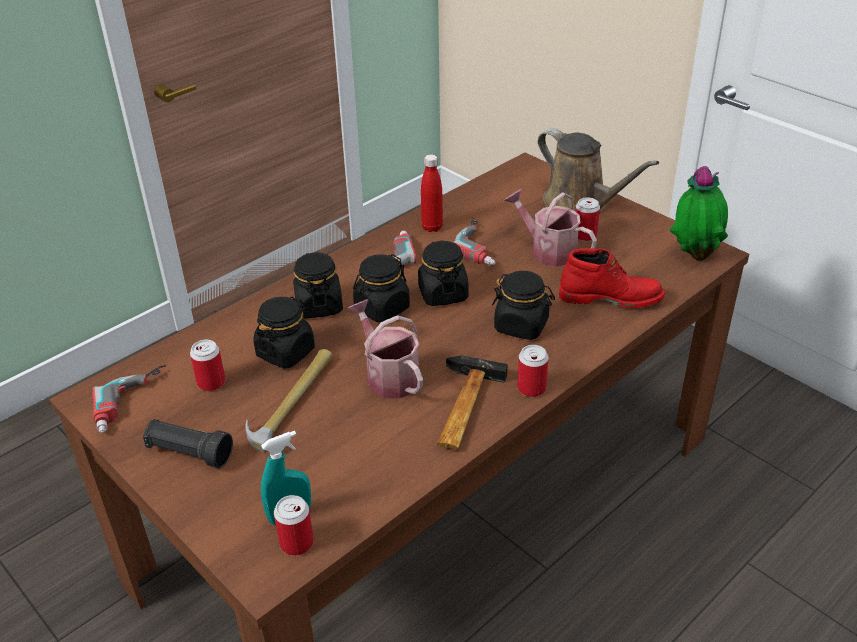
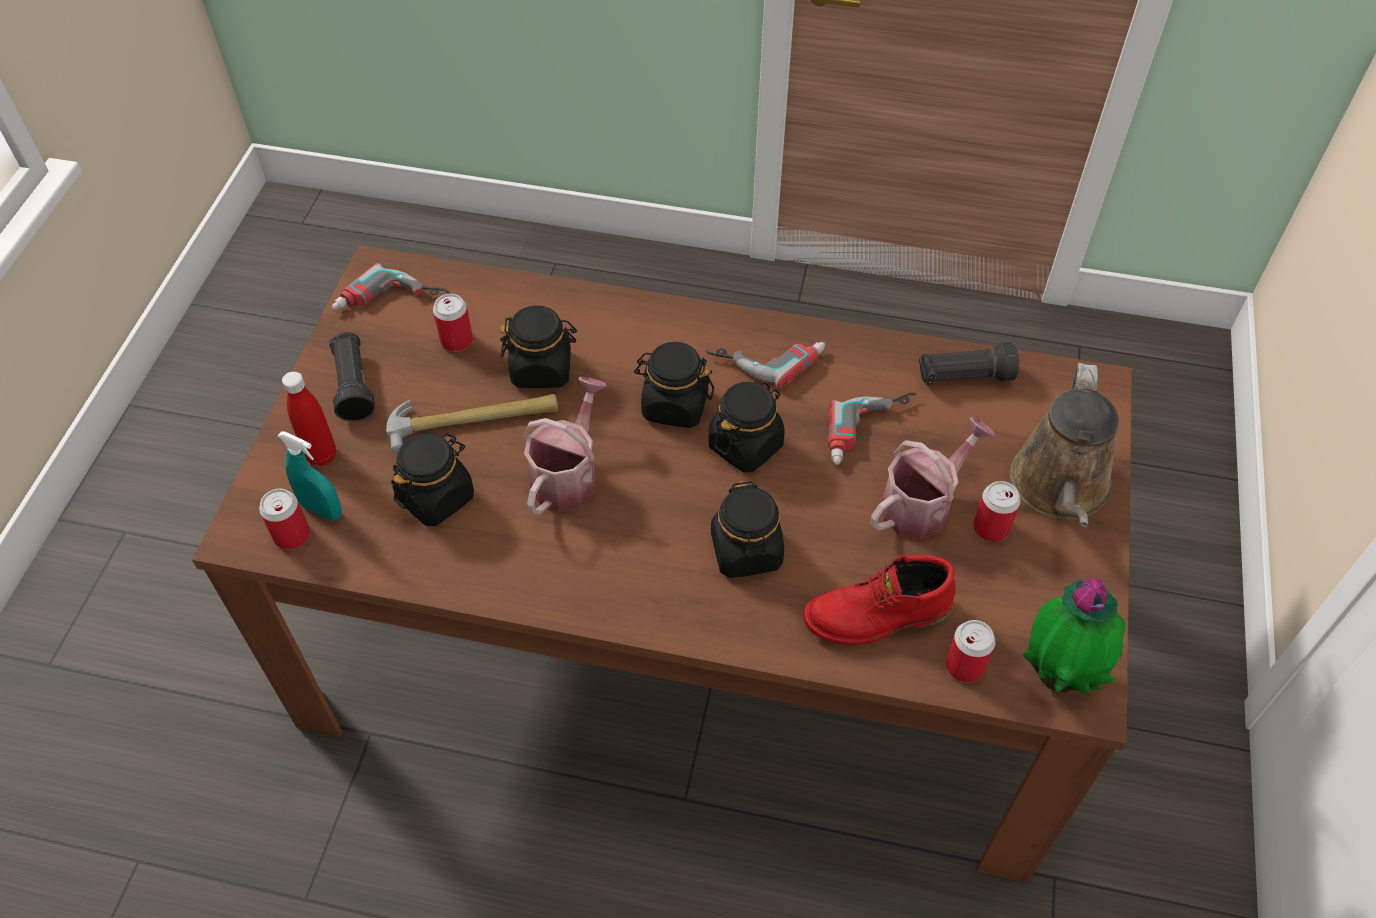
camera: 55 degrees right, 15 degrees up
(319, 305) = (636, 350): black jar -> black jar (436, 497)
(432, 227) = (866, 366): red bottle -> red bottle (321, 455)
(461, 408) = (561, 567): hammer -> none
(476, 200) = (963, 377): none -> black flashlight
(531, 388) = (640, 616): can -> can (964, 666)
(548, 250) = (922, 504): watering can -> watering can turned 45 degrees clockwise
(610, 297) = (877, 618): red boot -> red boot turned 105 degrees clockwise

